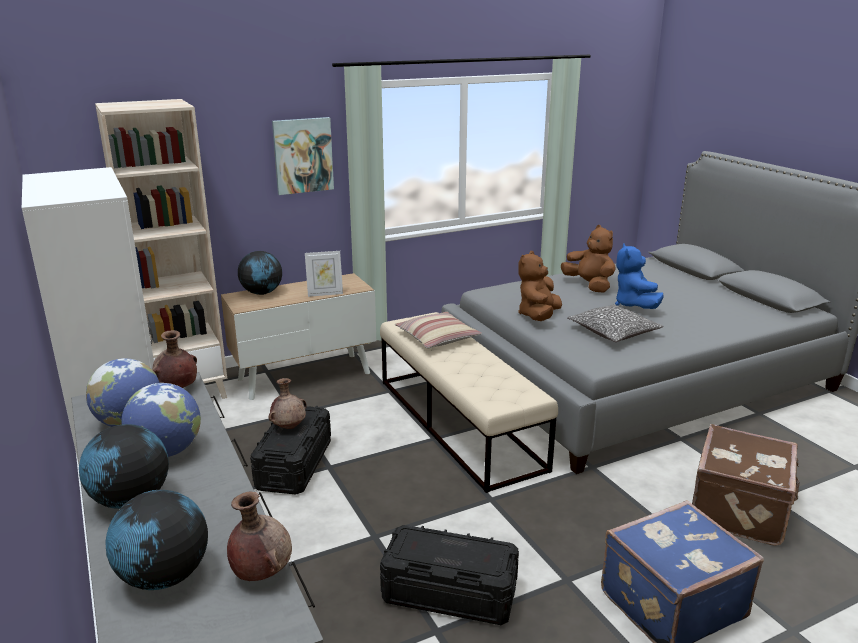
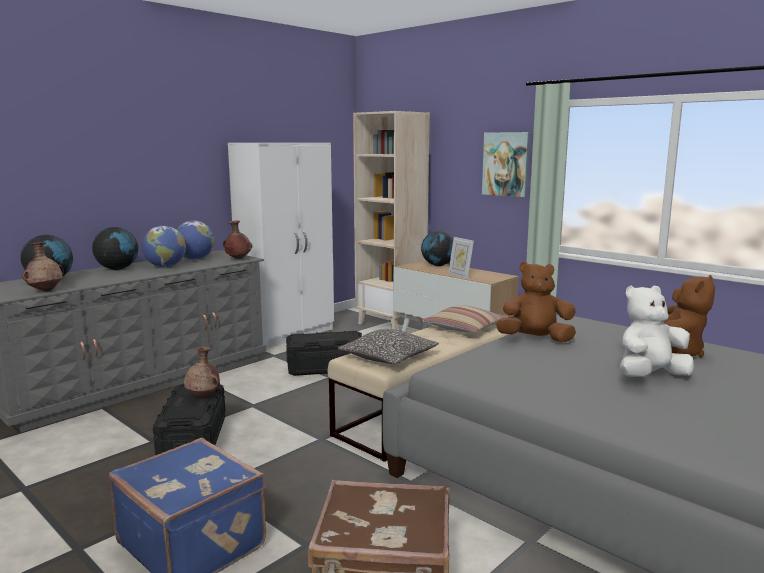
camera: 70 degrees right, 10 degrees down
(289, 427) = (327, 336): brown vase -> brown vase (203, 397)
(613, 332) = (541, 372): pillow -> pillow (388, 357)
(634, 305) = (650, 376): blue plush toy -> white plush toy

